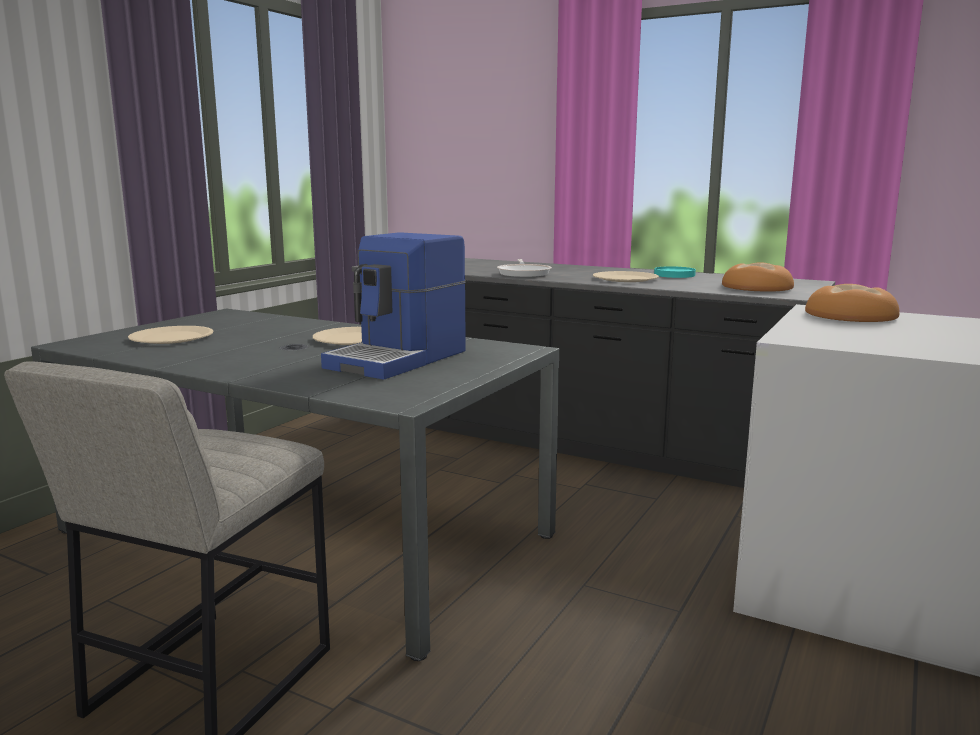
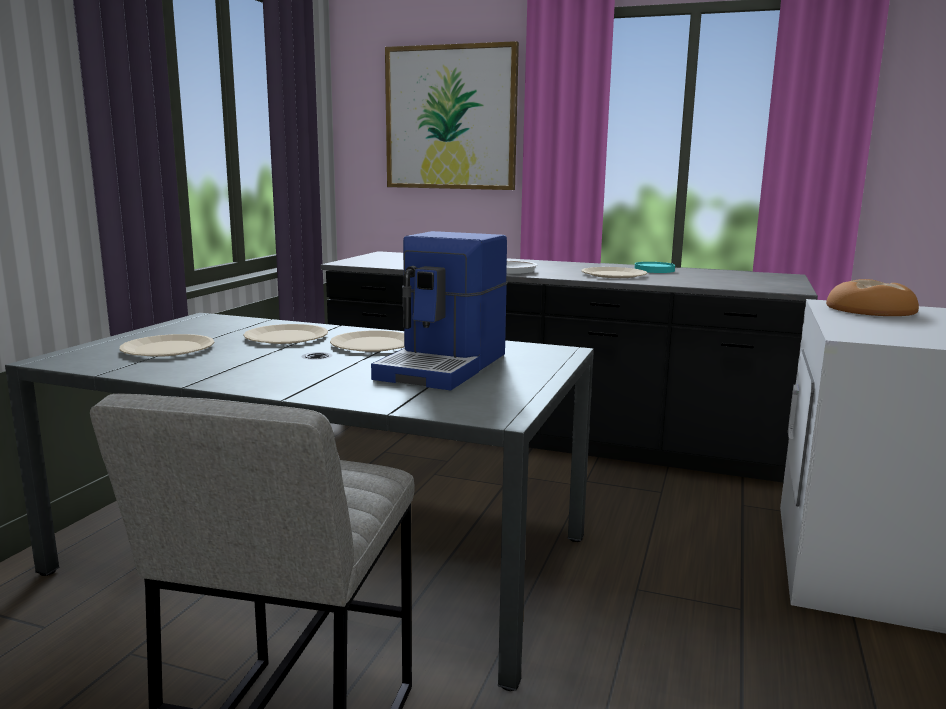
camera: 10 degrees left, 0 degrees up
(282, 330) = (286, 337): none -> beige plate
(491, 124) = (450, 118): none -> picture
(757, 287) = (747, 282): bread -> none

